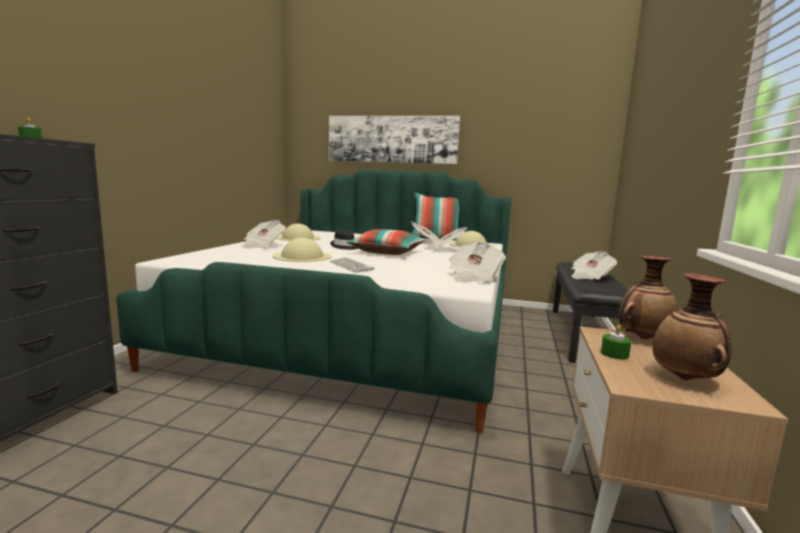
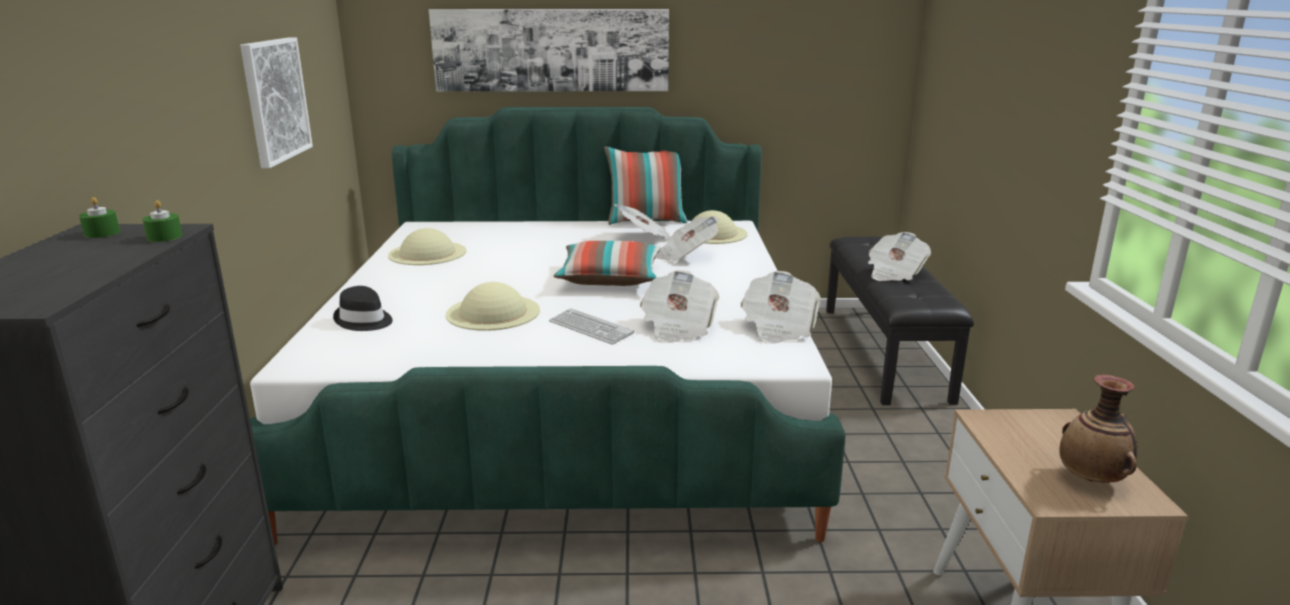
camera: 15 degrees left, 10 degrees up
(225, 142) = (275, 100): none -> picture
(262, 246) = (398, 291): newspaper -> newspaper (678, 327)
(344, 247) = (531, 271): black hat -> black hat (364, 321)
(614, 354) = (1013, 454): green candle -> green candle (164, 237)
(642, 338) = (1028, 419): vase -> none

